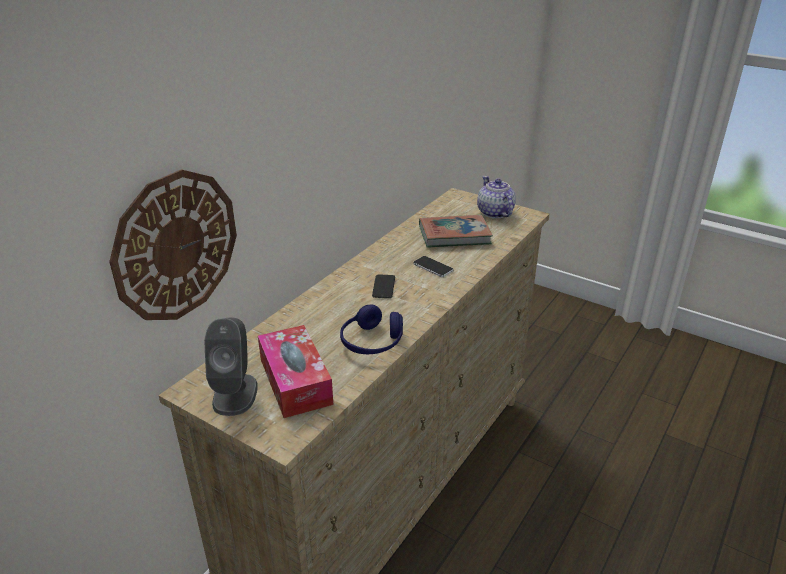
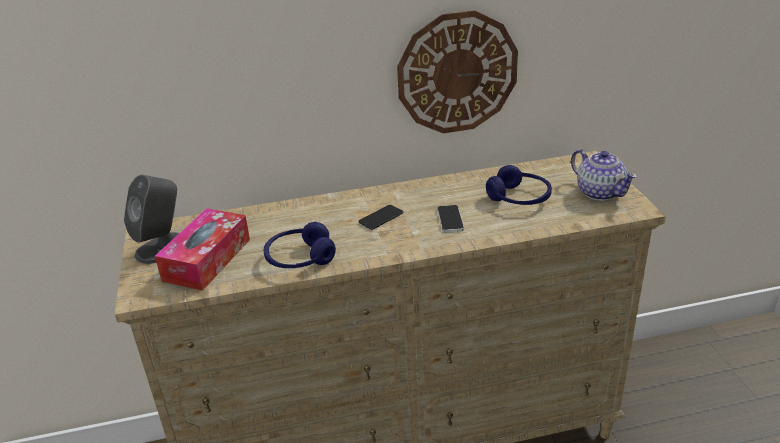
camera: 45 degrees right, 0 degrees up
(176, 246) = (157, 105): wall clock -> wall clock (457, 73)
(454, 235) = (519, 198): book -> blue headphones
(494, 213) = (599, 192): teapot -> teapot turned 120 degrees clockwise

